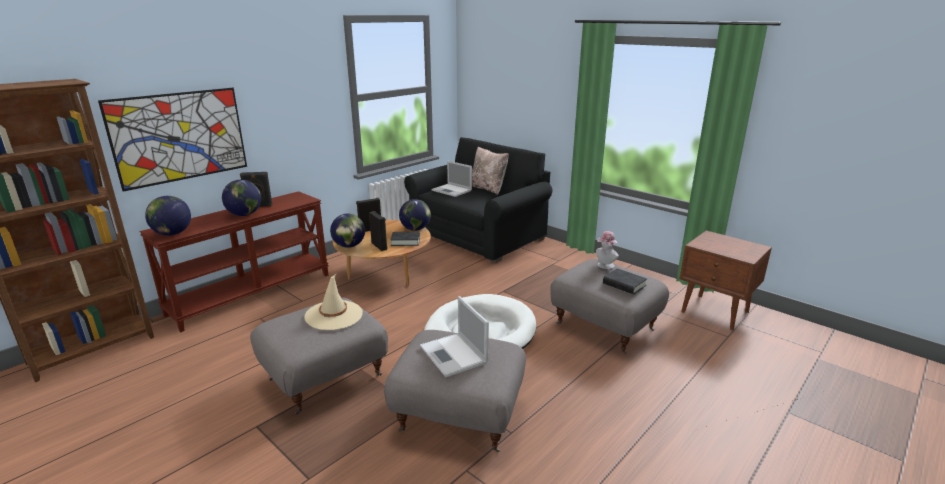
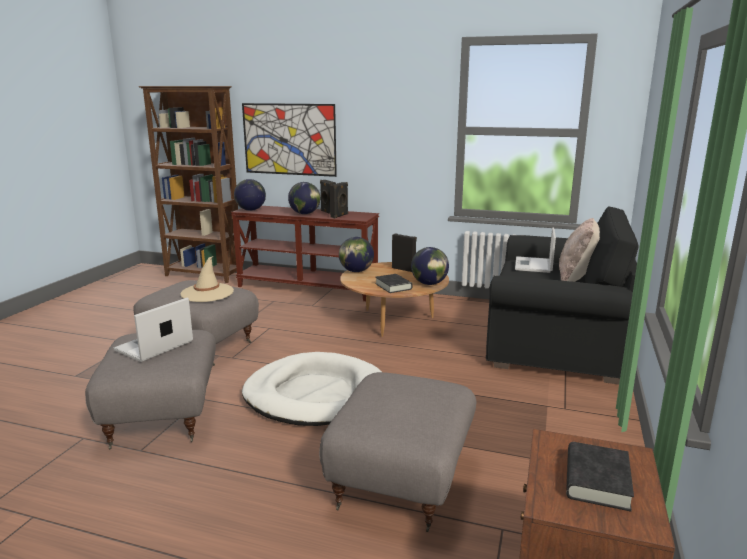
camera: 65 degrees right, 5 degrees down
(380, 246) = (369, 280): black speaker -> black speaker (340, 216)
(604, 266) = (434, 393): hat -> none
(624, 284) = (383, 415): black book -> black book (597, 481)

